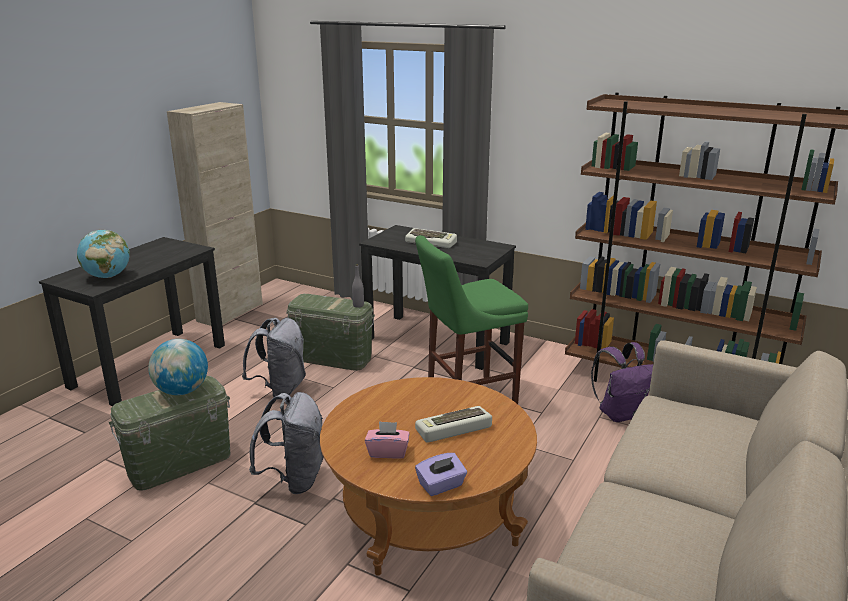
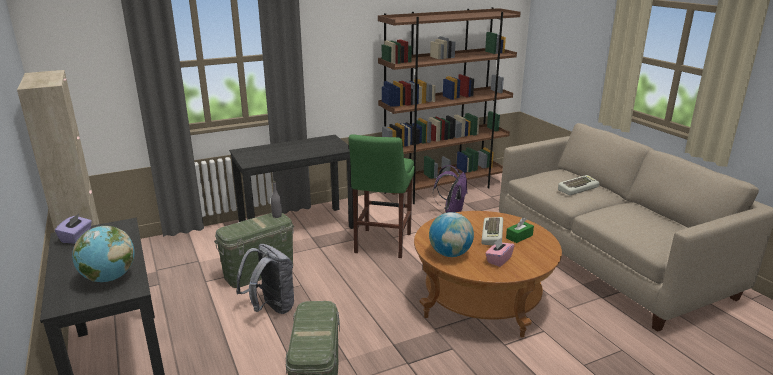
camera: 55 degrees left, 0 degrees up
(182, 391) = (312, 320): globe -> globe (450, 254)
(294, 479) = (398, 338): grey backpack -> none
(432, 242) = (286, 150): keyboard -> keyboard (577, 188)
(441, 485) = (546, 256): purple tissue box -> purple tissue box (76, 237)
(472, 450) = (519, 236): none -> green tissue box

